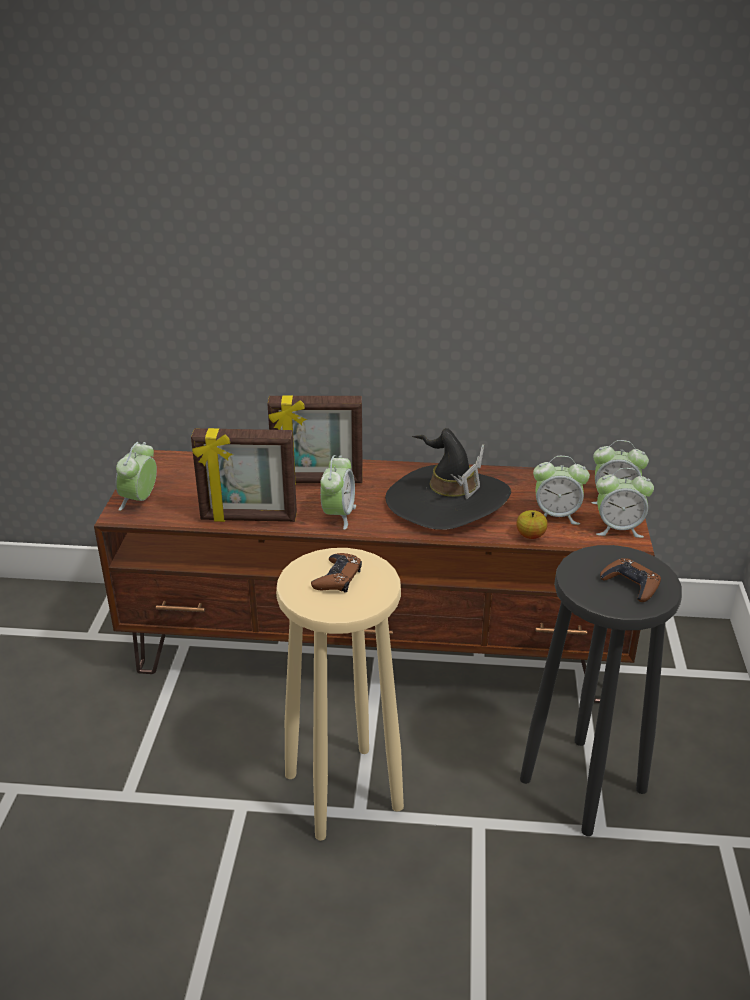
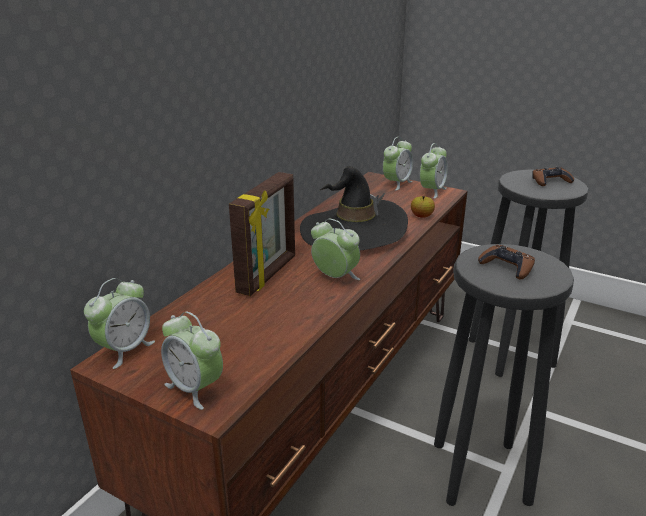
camera: 65 degrees left, 5 degrees down
(248, 518) = (300, 323): picture frame -> none
(342, 789) = (479, 472): beige stool -> black stool
(556, 515) = (403, 203): alarm clock -> alarm clock (125, 350)

